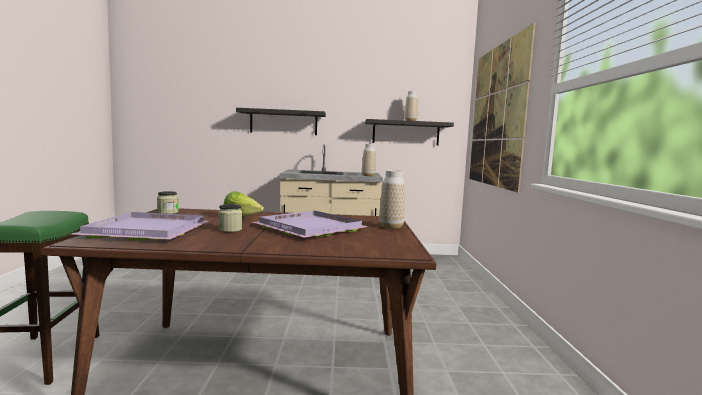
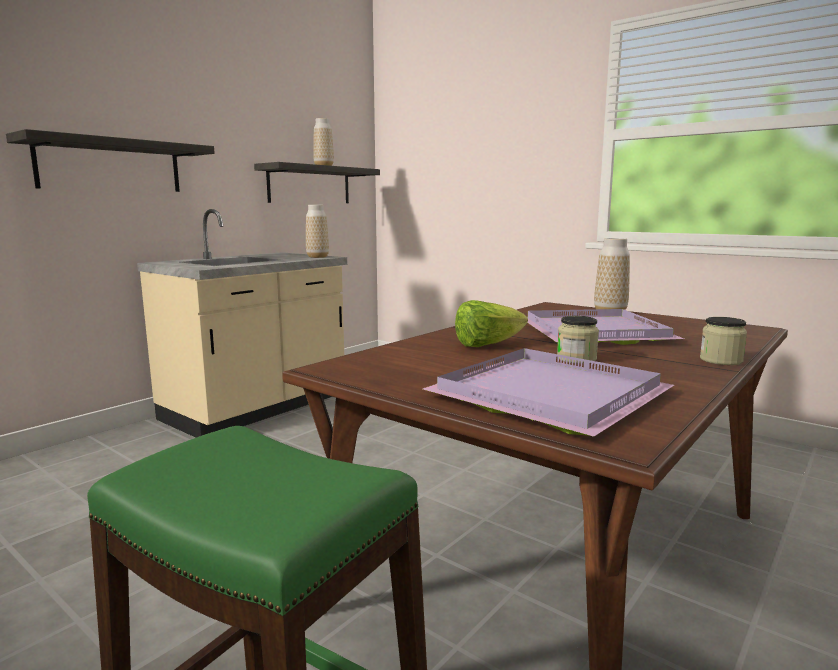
camera: 50 degrees left, 5 degrees up
(167, 212) = (367, 370): jar -> jar (721, 360)
(496, 115) = (466, 161): picture -> none

